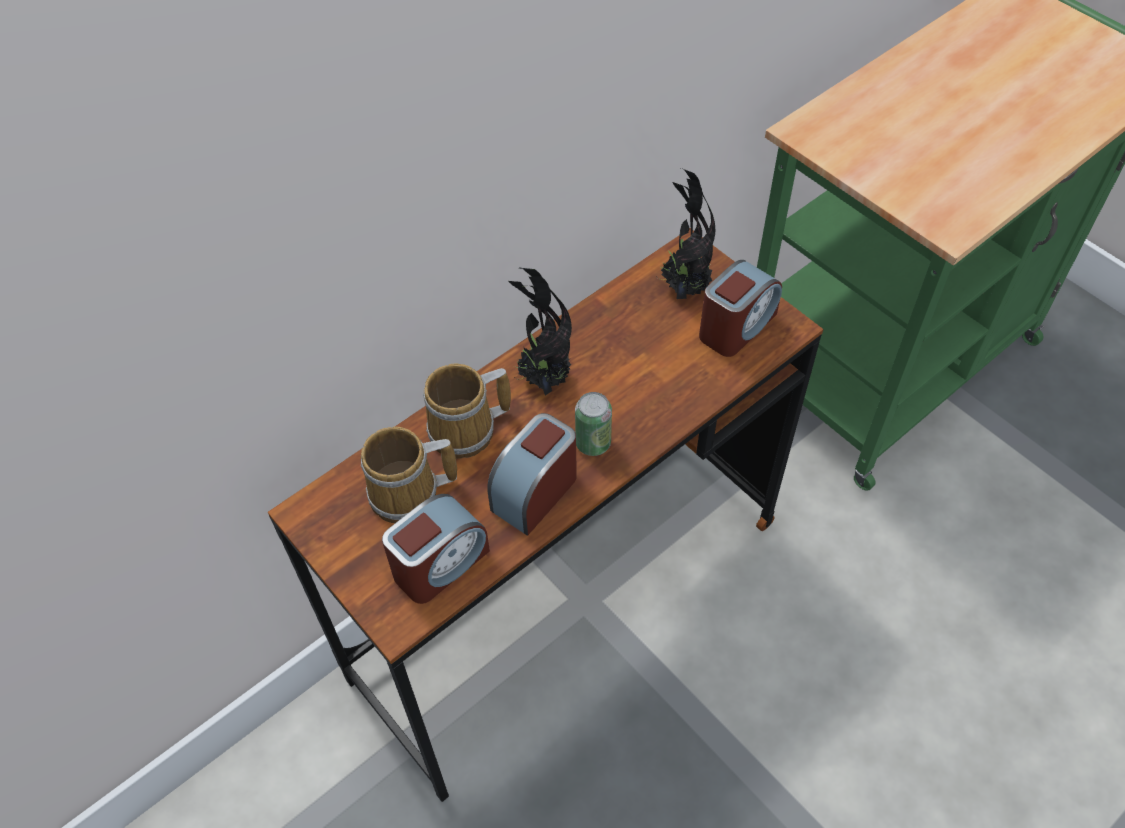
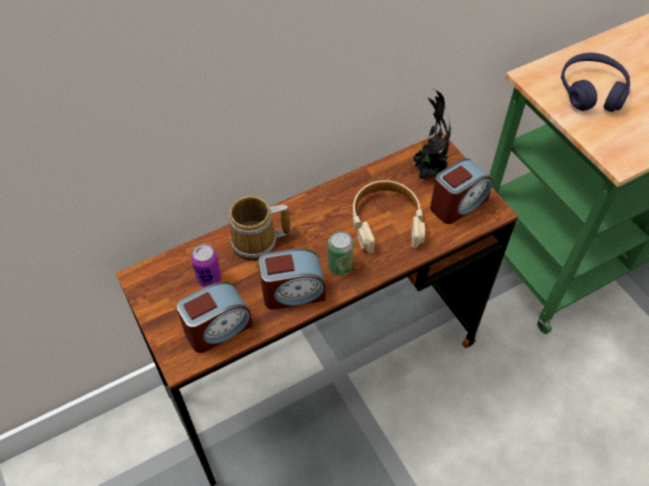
camera: 10 degrees right, 0 degrees up
(409, 495) = (209, 278): mug -> can
(535, 492) = (293, 292): alarm clock -> alarm clock turned 150 degrees counterclockwise
(542, 379) = (316, 217): potted plant -> none
(642, 368) = (386, 221): none -> beige headphones
(888, 138) = (591, 91): none -> purple headphones

